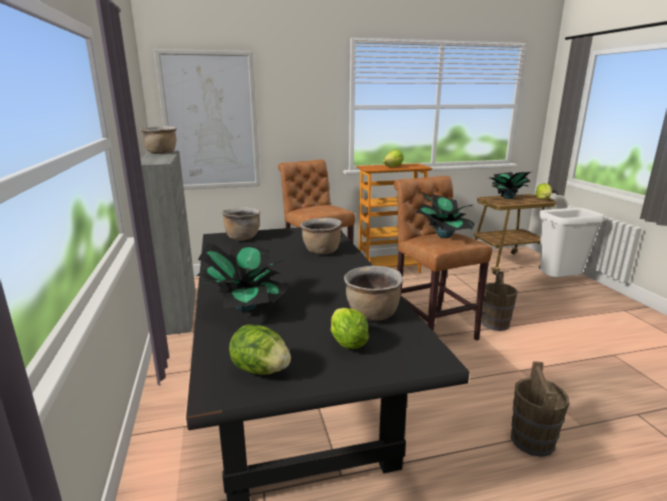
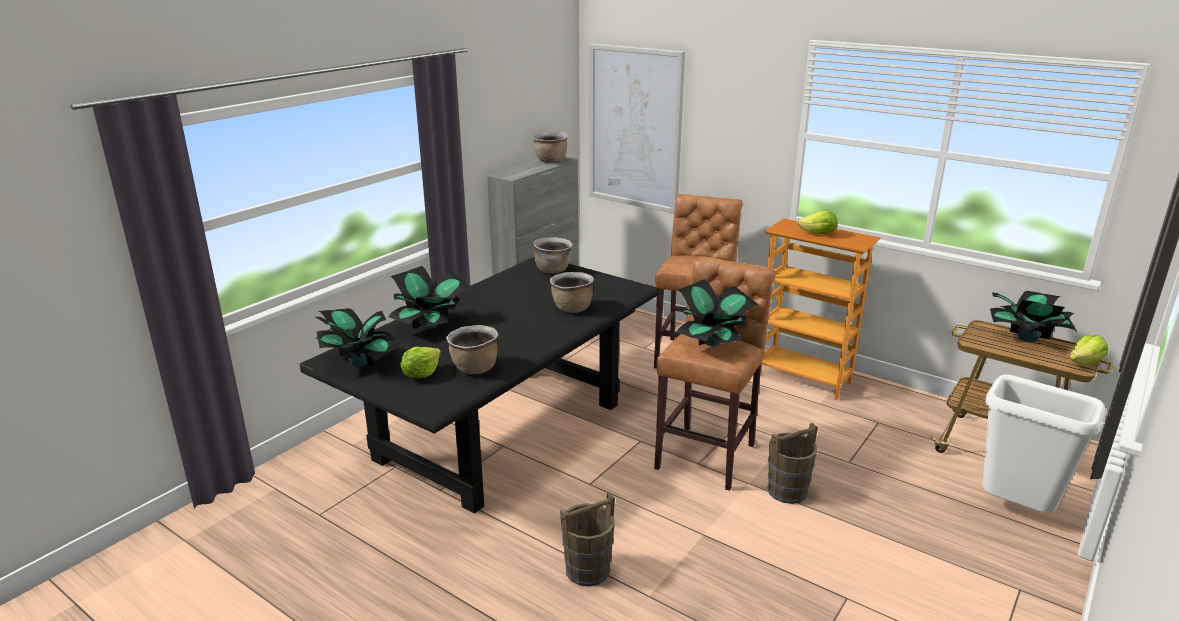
camera: 50 degrees right, 5 degrees up
(260, 370) = (359, 362): lettuce -> potted plant

